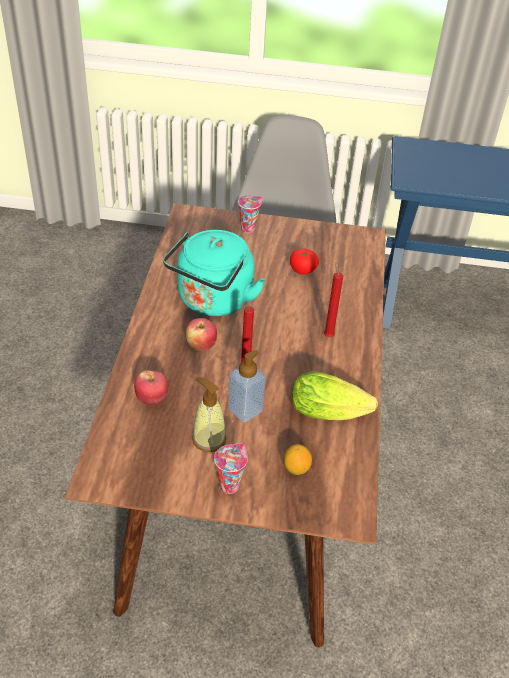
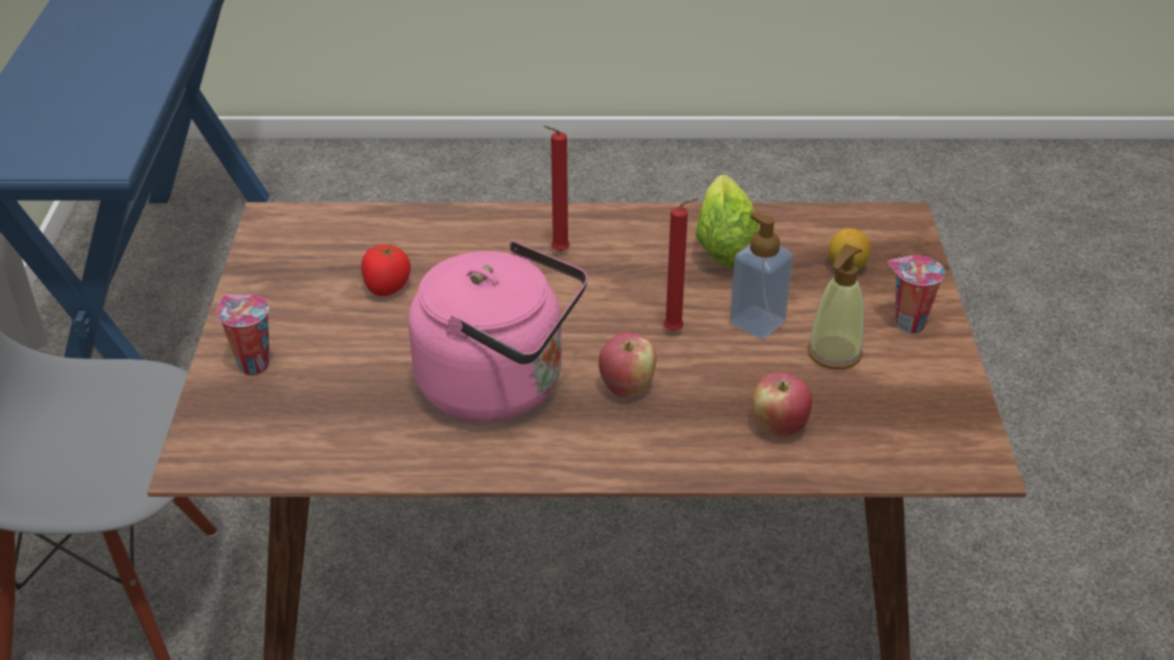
camera: 95 degrees left, 5 degrees down
(213, 301) = (500, 387): turquoise kettle -> pink kettle

